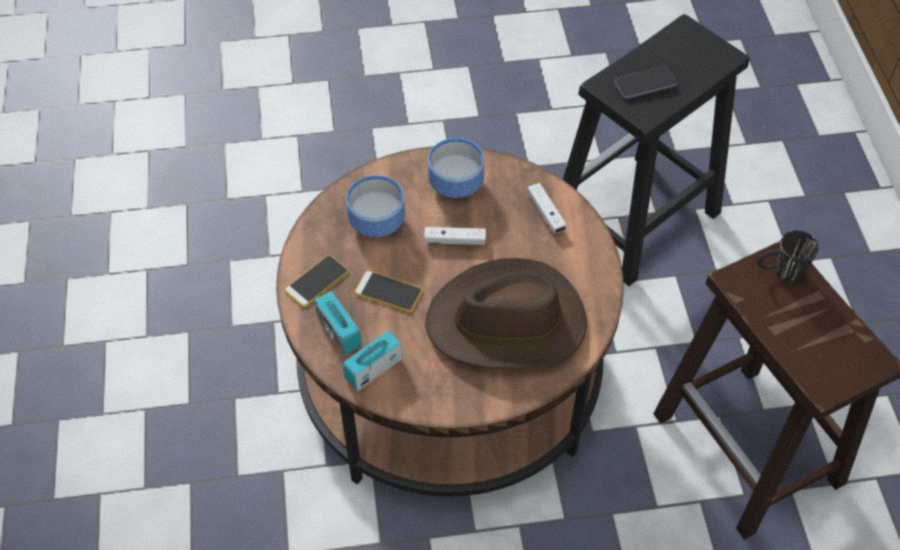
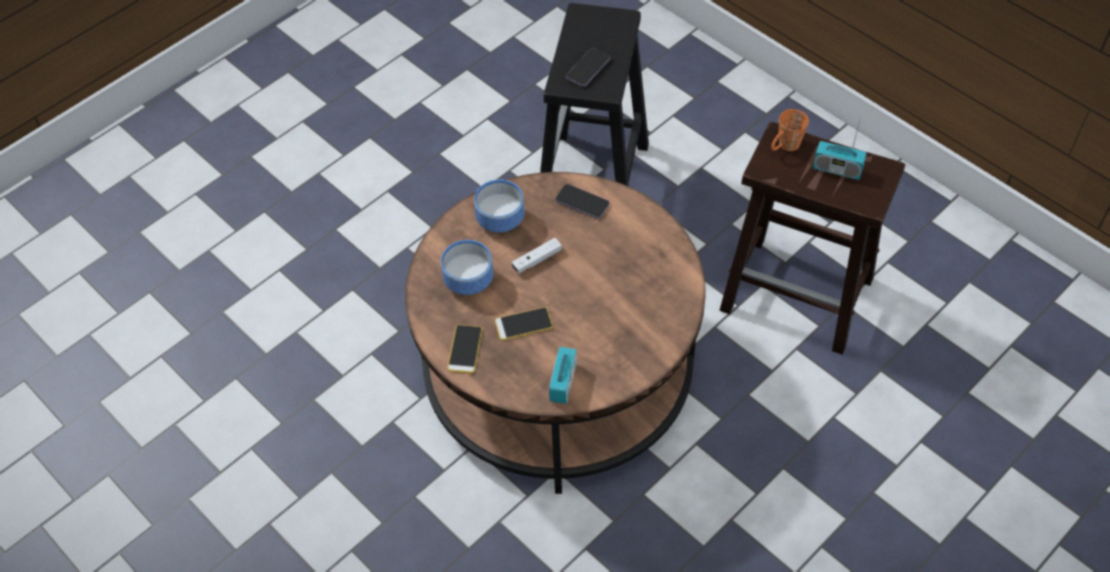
camera: 35 degrees left, 0 degrees up
(338, 331) = (514, 373): radio -> radio (837, 169)
(507, 323) = (625, 294): brown hat -> none
(546, 213) = (582, 202): white game controller -> phone
(780, 272) = (784, 147): black mug -> orange mug

